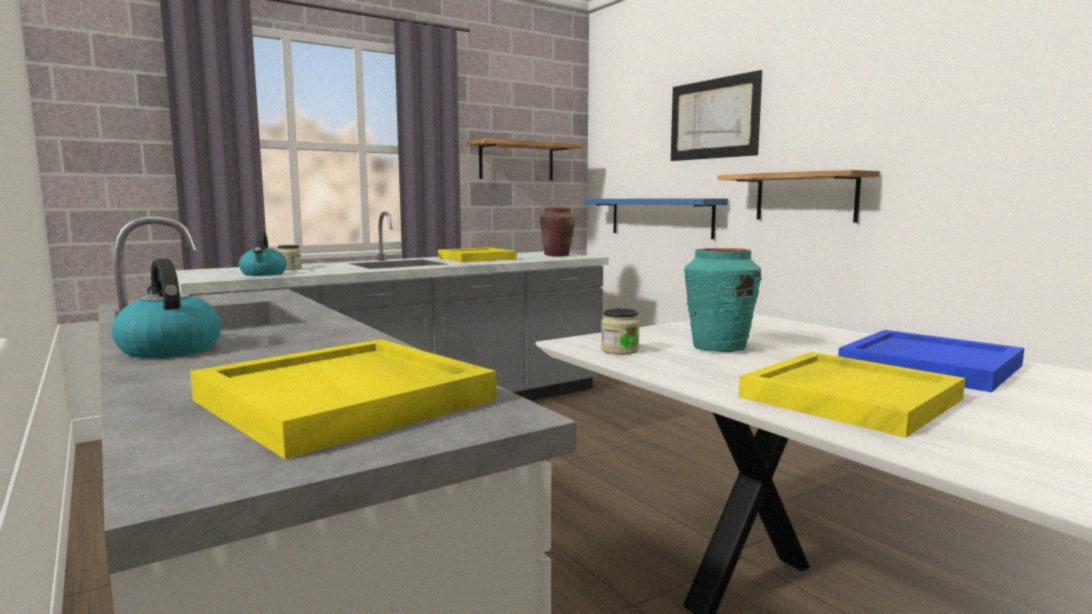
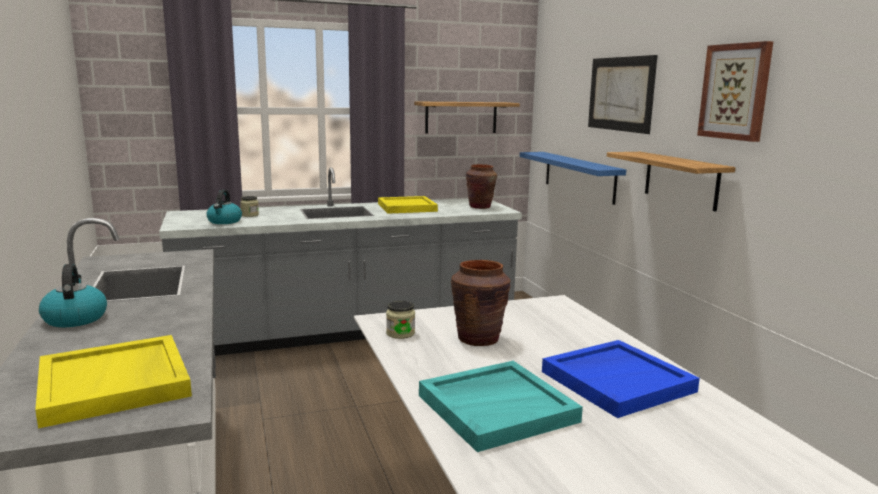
camera: 15 degrees right, 5 degrees up
(719, 348) = (478, 339): turquoise vase -> brown vase
(849, 397) = (497, 407): yellow tray -> turquoise tray
(873, 92) = (735, 91): none -> picture

